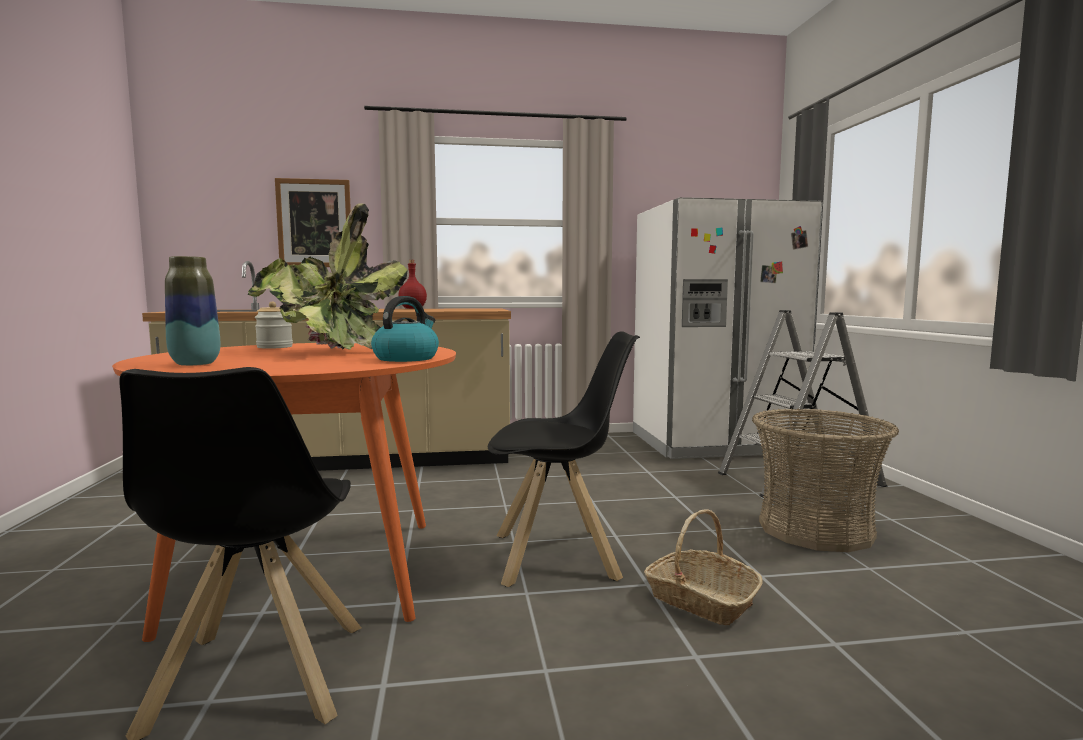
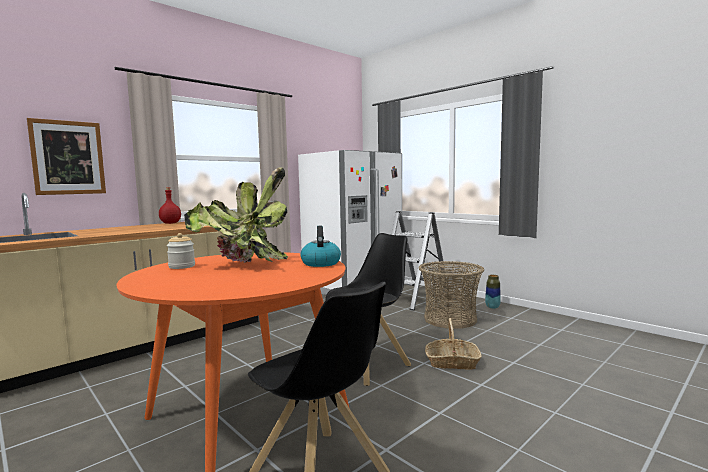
camera: 35 degrees left, 0 degrees up
(195, 364) = (214, 287): vase -> vase (492, 307)

